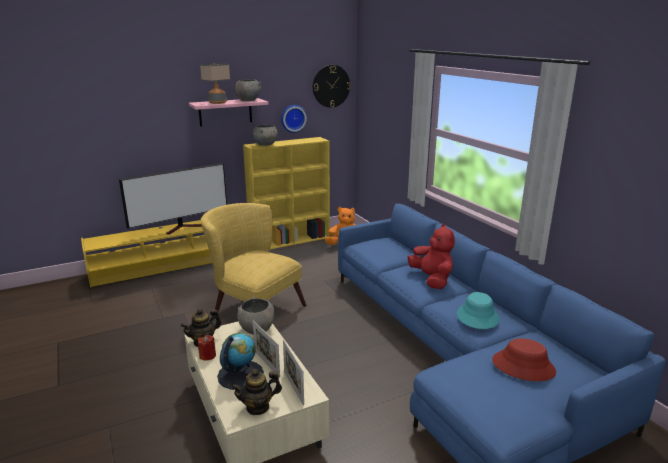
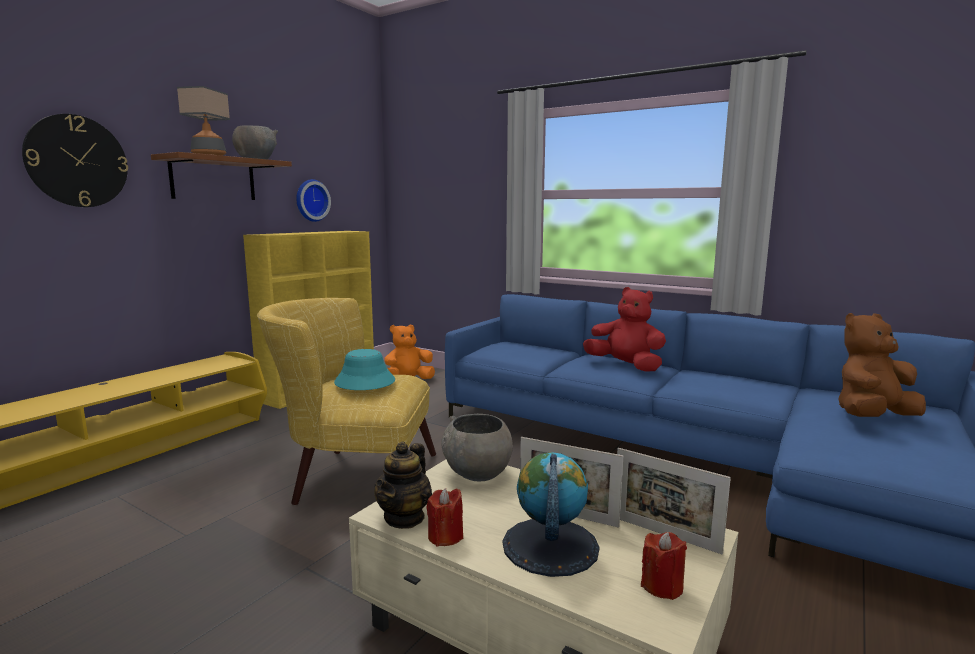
camera: 30 degrees left, 10 degrees down
(184, 227) = (155, 377): television -> none
(225, 112) = (213, 179): pink shelf -> brown shelf
(258, 407) = (662, 586): teapot -> red candle
(266, 145) = (283, 233): grey bowl -> none
(331, 86) = (356, 160): wall clock -> wall clock (77, 161)
(477, 317) = (740, 386): turquoise hat -> turquoise hat (364, 382)
(523, 366) = (872, 417): red hat -> brown plush toy

